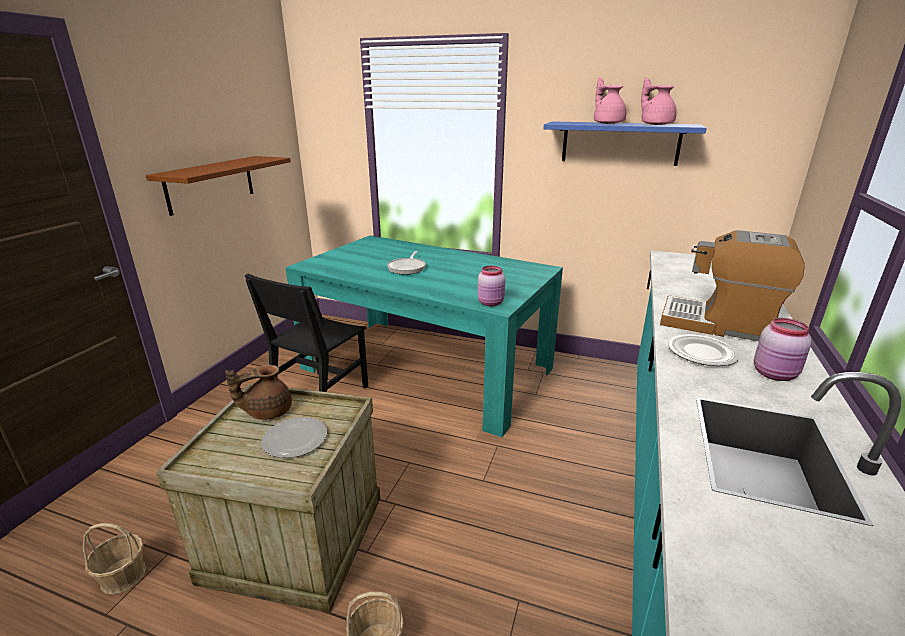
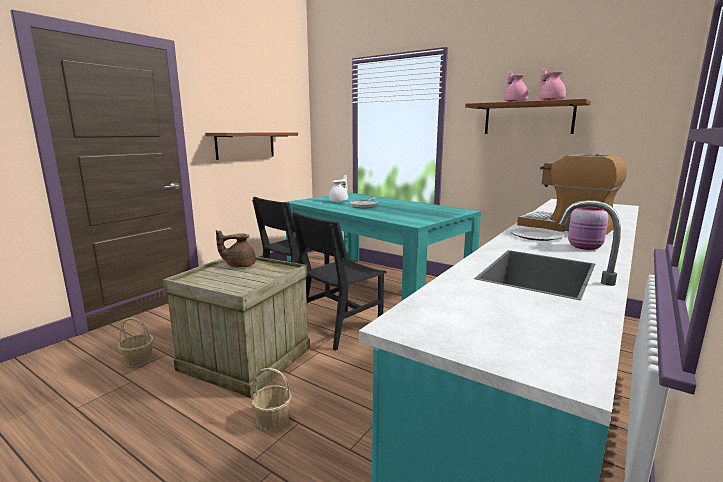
camera: 15 degrees right, 10 degrees down
(296, 439) = (249, 277): plate -> none
(366, 260) = (339, 201): none -> white teapot
(408, 454) = (340, 328): none -> black chair
(491, 303) = (410, 222): pink jar -> none
(620, 143) = (528, 118): blue shelf -> brown shelf

